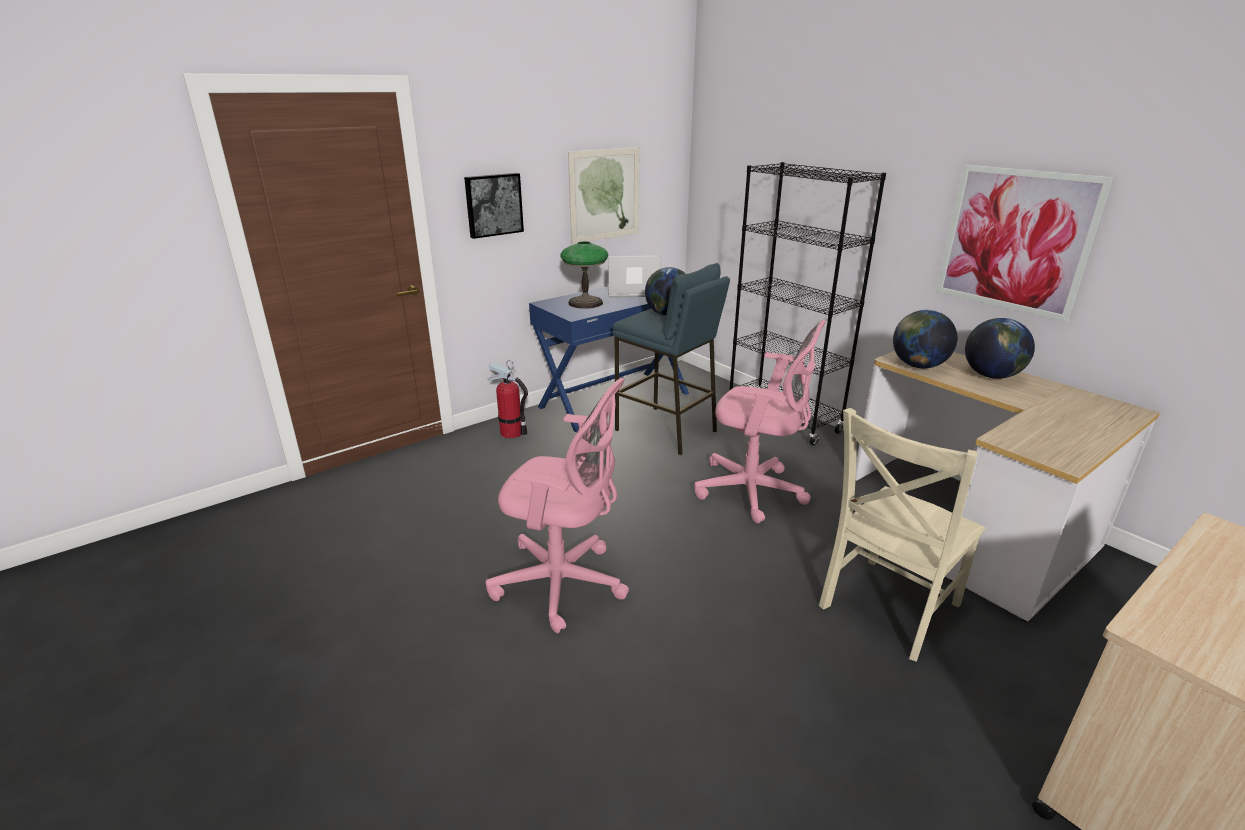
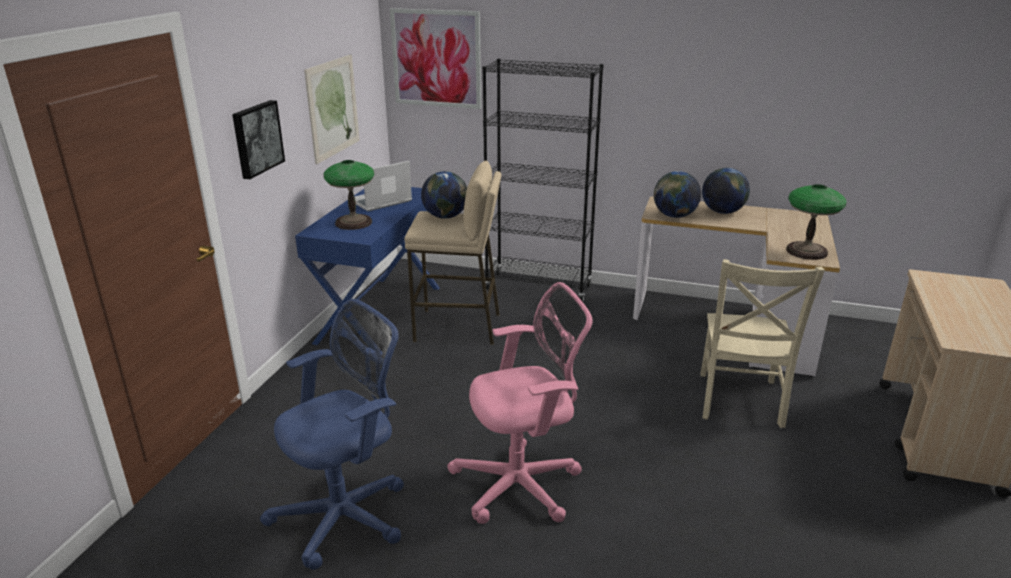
camera: 35 degrees left, 0 degrees up
(411, 544) = (347, 515): none -> blue office chair
(511, 433) = (316, 377): fire extinguisher -> none
(666, 431) = (458, 327): blue stool -> beige stool
(754, 492) = (579, 354): pink office chair -> none
(1015, 240) = (714, 109): picture -> picture (436, 58)
(1052, 445) = (806, 251): none -> table lamp

